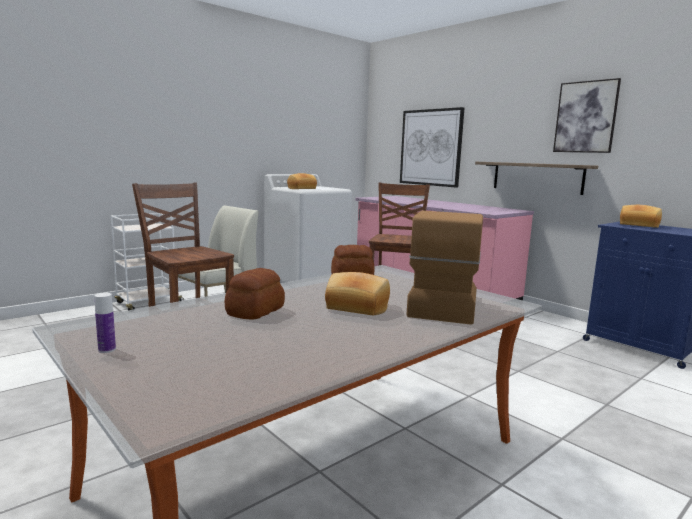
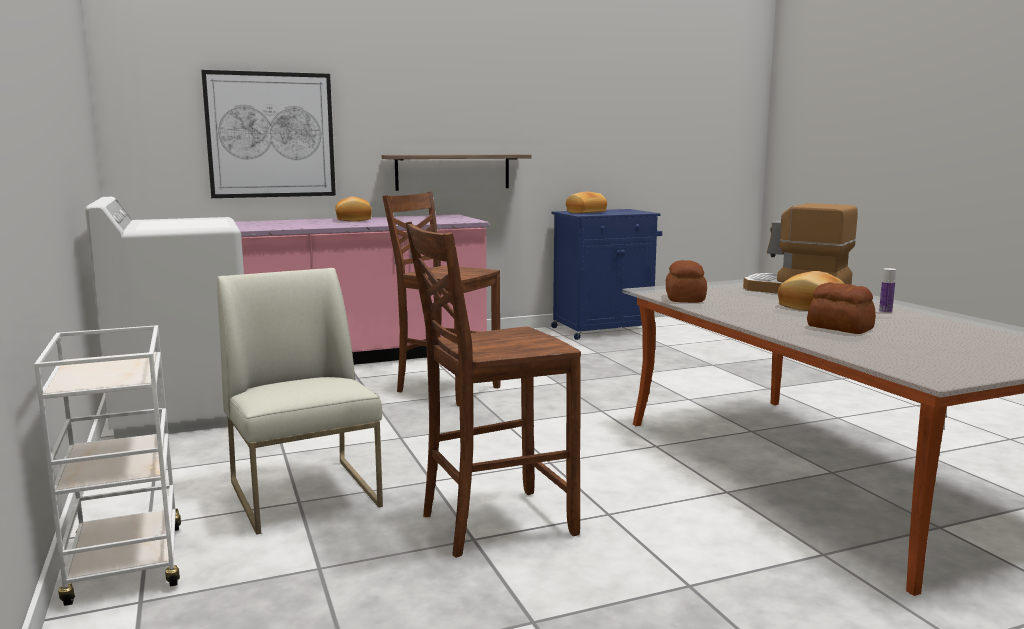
camera: 70 degrees left, 0 degrees up
(107, 350) = (988, 364): bottle -> bottle (885, 312)
(301, 188) = (194, 225): bread -> bread (352, 219)
(585, 117) = (500, 99): picture -> none

